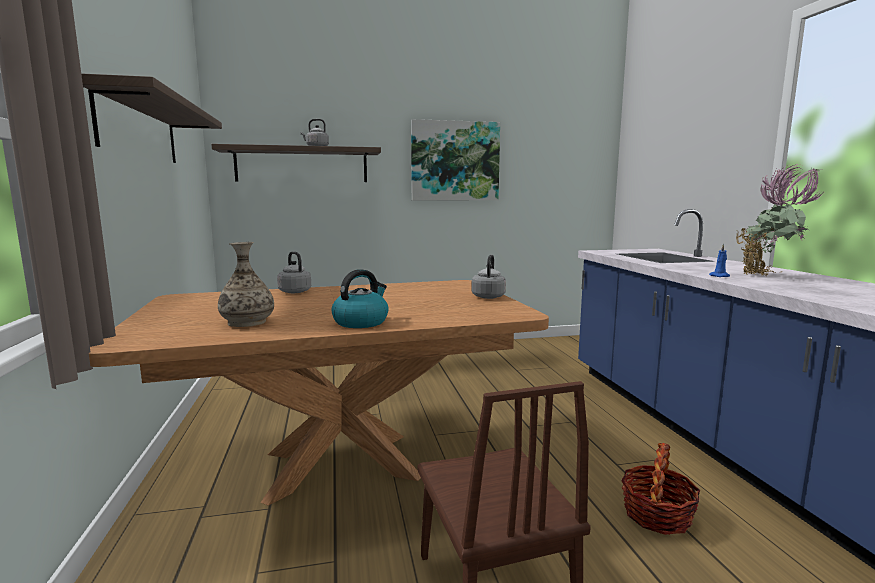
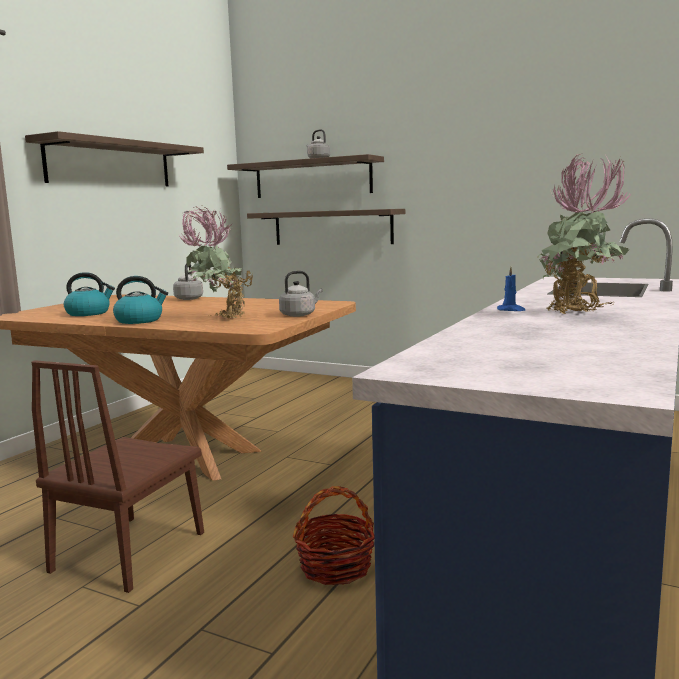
camera: 40 degrees right, 0 degrees up
(247, 322) = (89, 313): vase -> kettle
(325, 212) = (332, 227): none -> shelf
(437, 309) = (219, 319): none -> potted plant
(455, 161) = (472, 162): picture -> none

